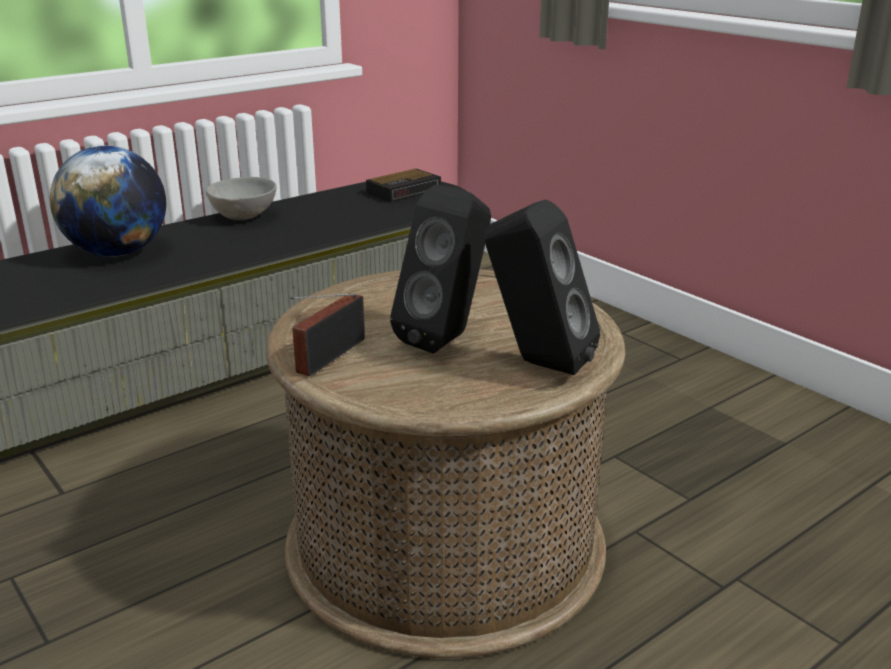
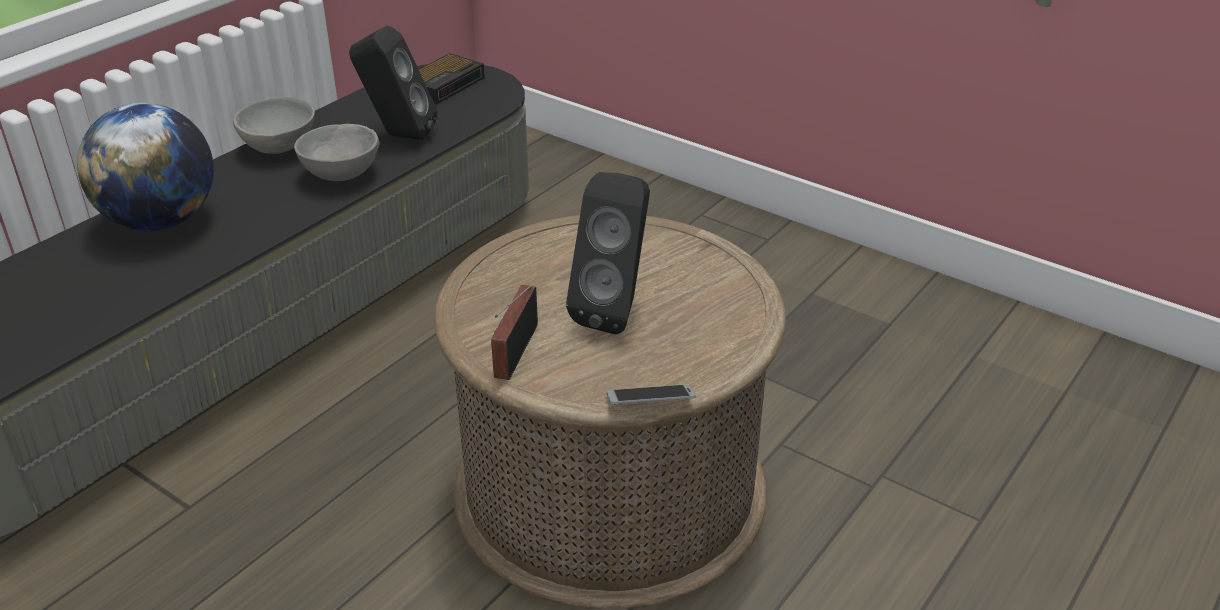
camera: 15 degrees left, 10 degrees up
(281, 238) = (340, 174): none -> grey bowl
(439, 412) = (650, 402): none -> phone
(536, 363) = (712, 329): black speaker -> black speaker (397, 135)

